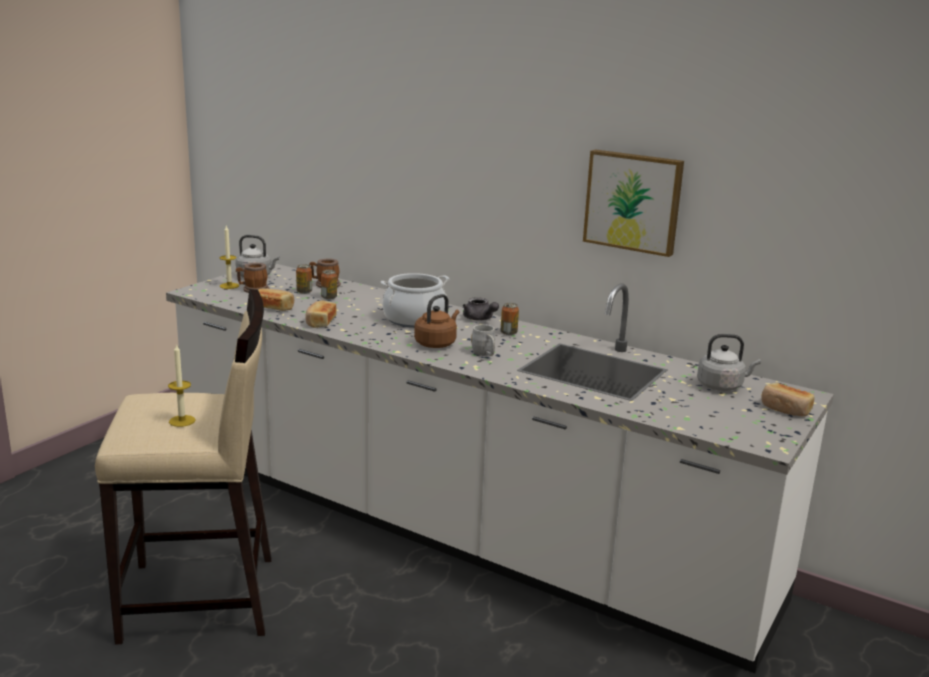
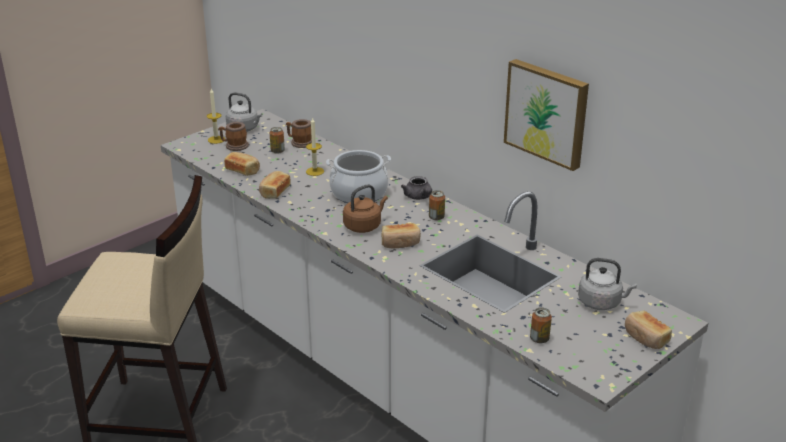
camera: 15 degrees right, 10 degrees up
(182, 421) = (131, 287): candle -> candle (315, 171)
(329, 297) = (296, 160): can -> can (539, 339)
(485, 354) = (400, 243): grey mug -> bread

